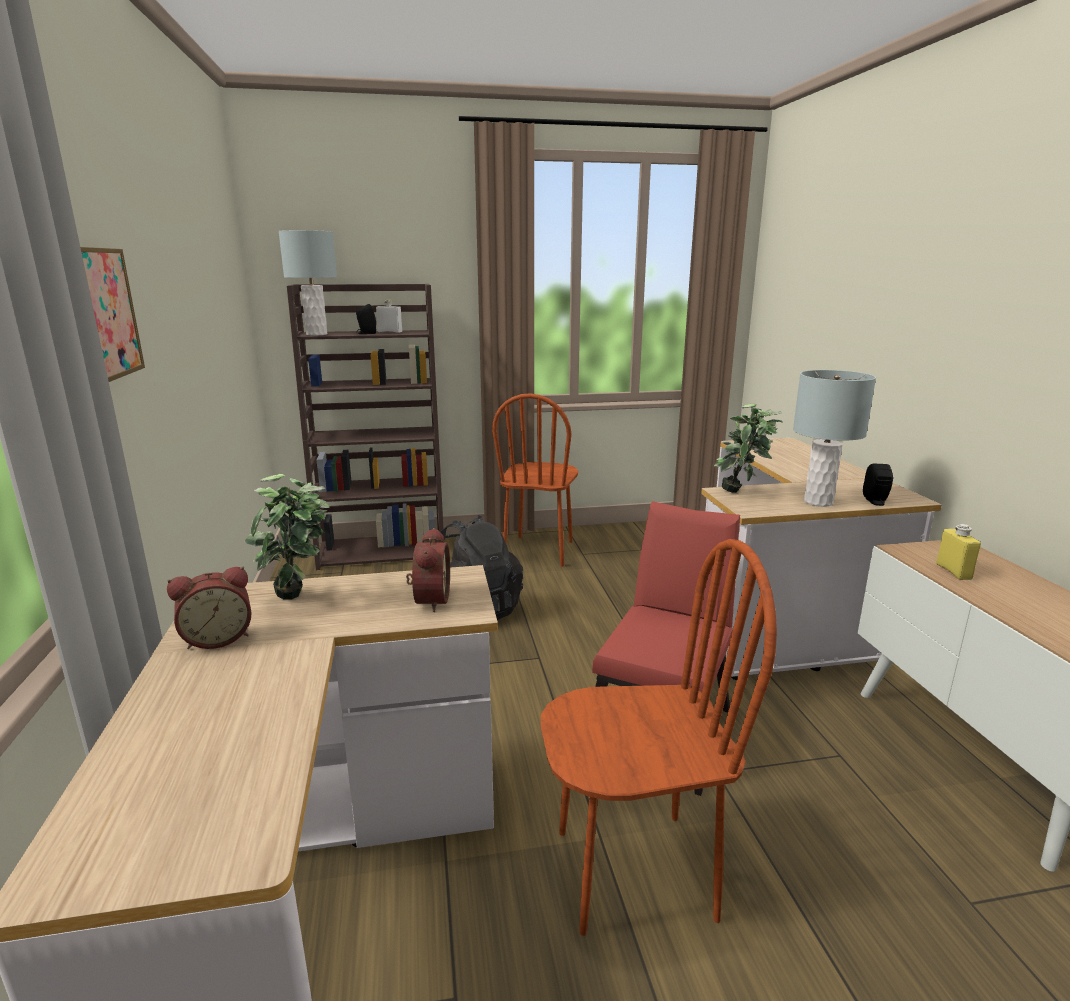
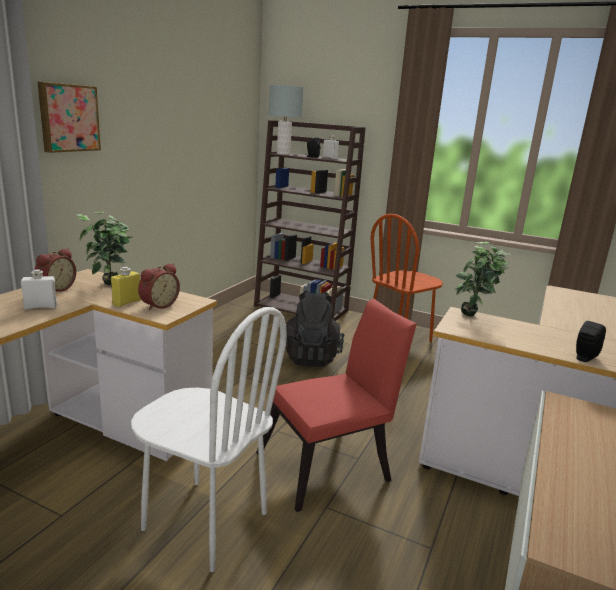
camera: 35 degrees right, 0 degrees up
(218, 638) = (55, 289): alarm clock -> alarm clock turned 75 degrees counterclockwise
(262, 676) = (41, 307): none -> white bottle
(633, 871) = (204, 521): brown chair -> white chair
(819, 502) = (526, 342): grey table lamp -> none
(953, 571) = (575, 430): yellow bottle -> yellow bottle (127, 302)

